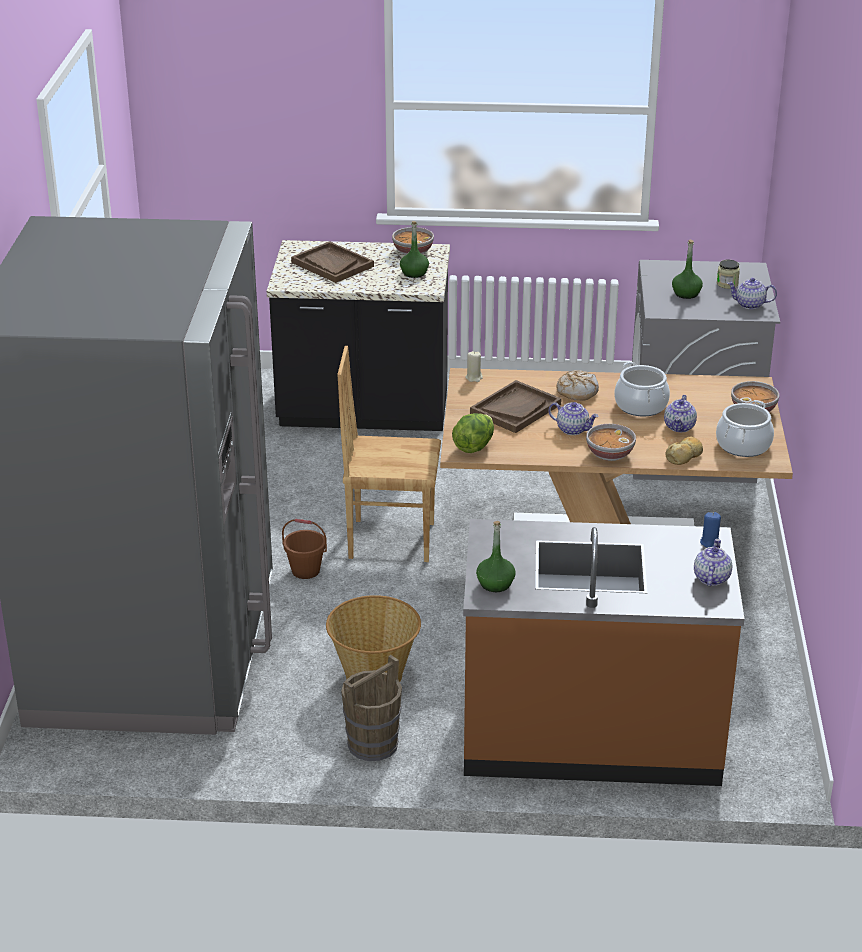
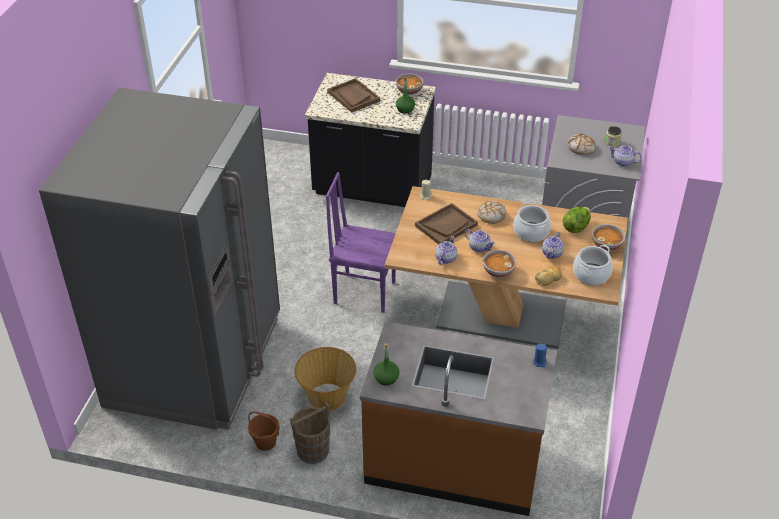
camera: 10 degrees right, 10 degrees up
(305, 571) = (304, 310): brown bucket -> brown bucket (265, 442)
(391, 539) = (364, 292): brown chair -> purple chair
(474, 446) = (410, 254): lettuce -> lettuce (576, 227)
(686, 294) = (581, 148): green bottle -> bread
(711, 578) = (531, 392): teapot -> teapot (445, 258)

